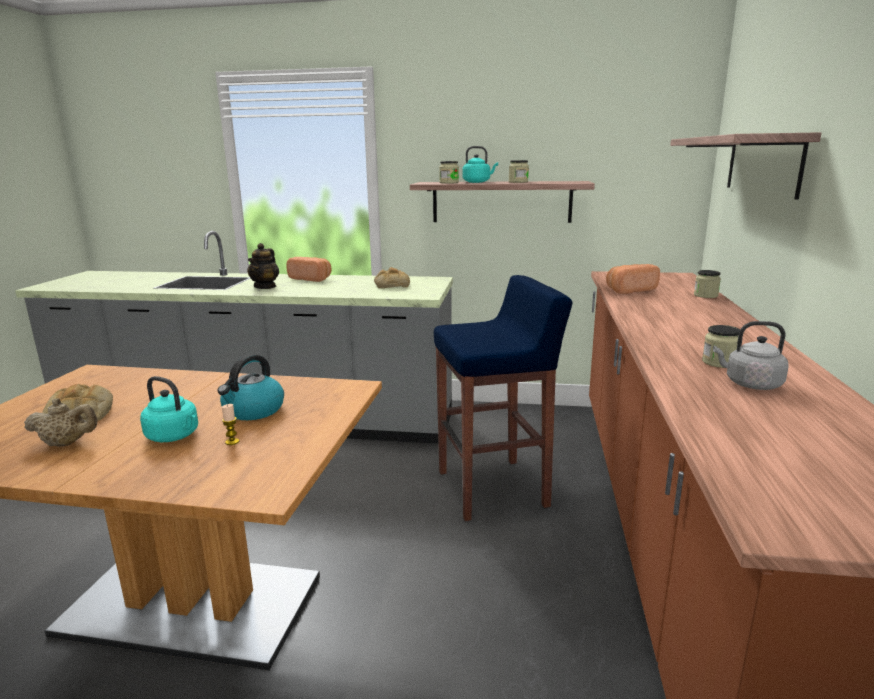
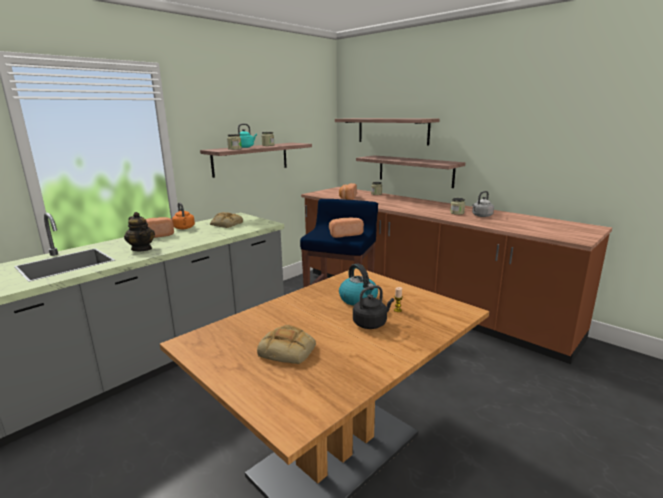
camera: 55 degrees left, 0 degrees up
(67, 443) = (342, 357): beige teapot -> none
(174, 436) = (371, 323): turquoise kettle -> black kettle
(352, 279) = (184, 228): none -> orange kettle
(485, 338) = (344, 234): none -> bread
(773, 257) = (415, 171): none -> shelf

